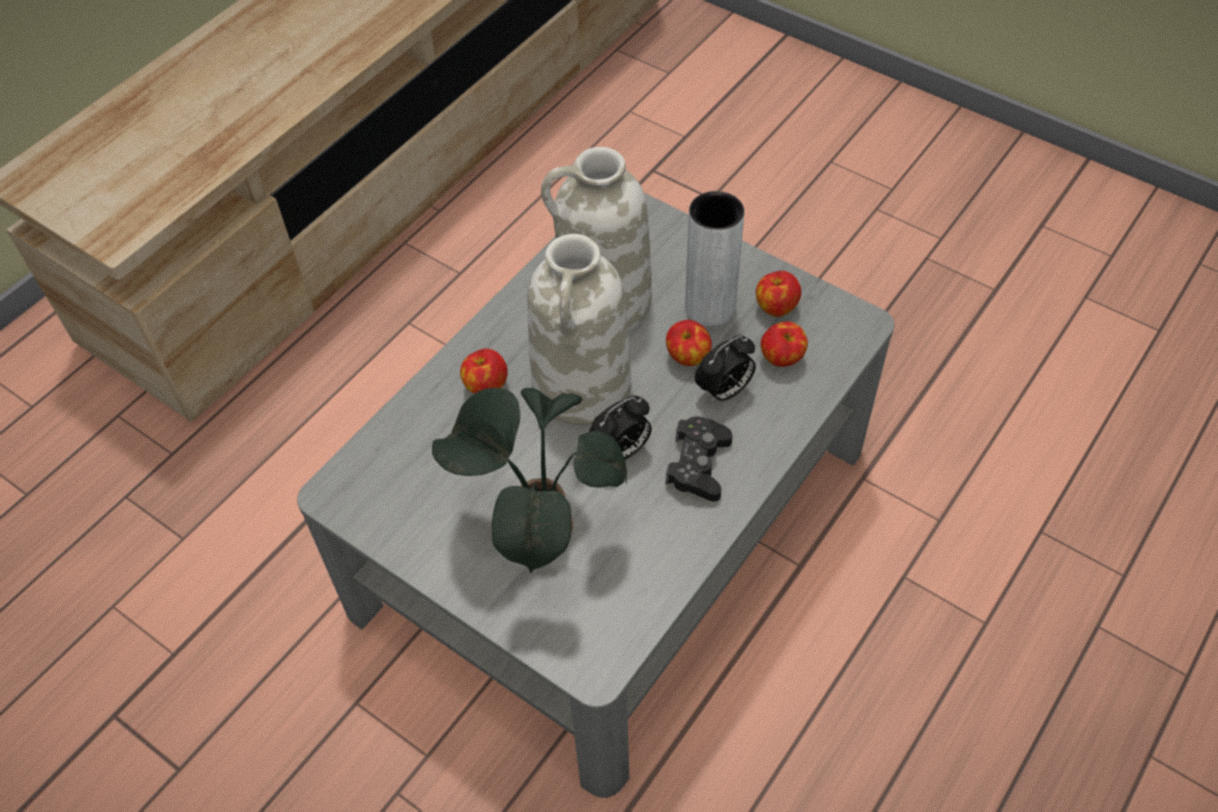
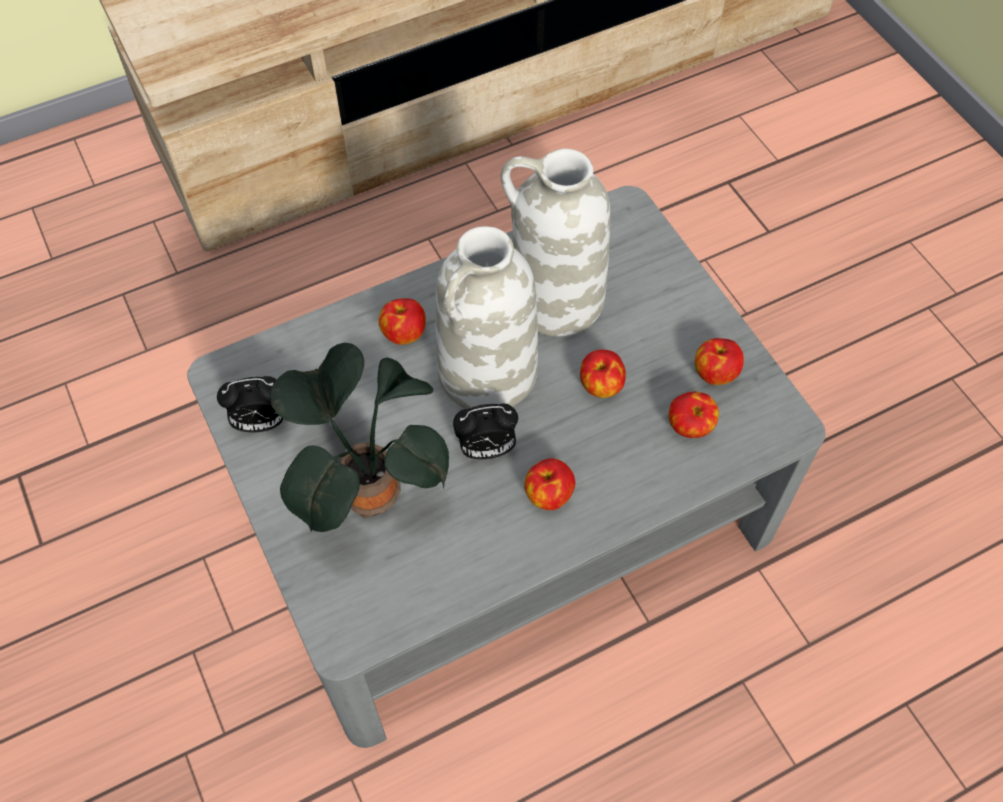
camera: 25 degrees right, 5 degrees up
(698, 465) = (548, 495): black game controller -> apple
(710, 307) = (651, 346): grey vase -> none
(724, 391) = (615, 434): alarm clock -> alarm clock (260, 423)

